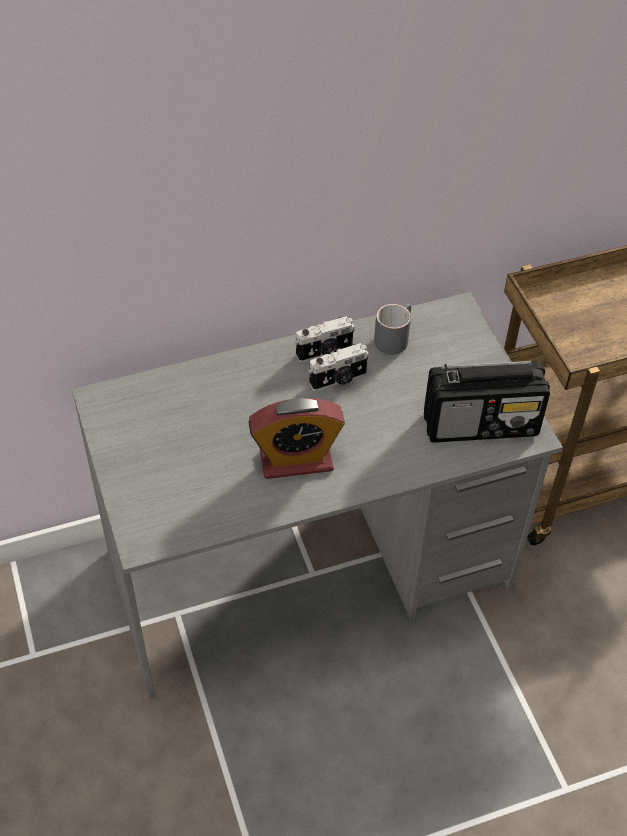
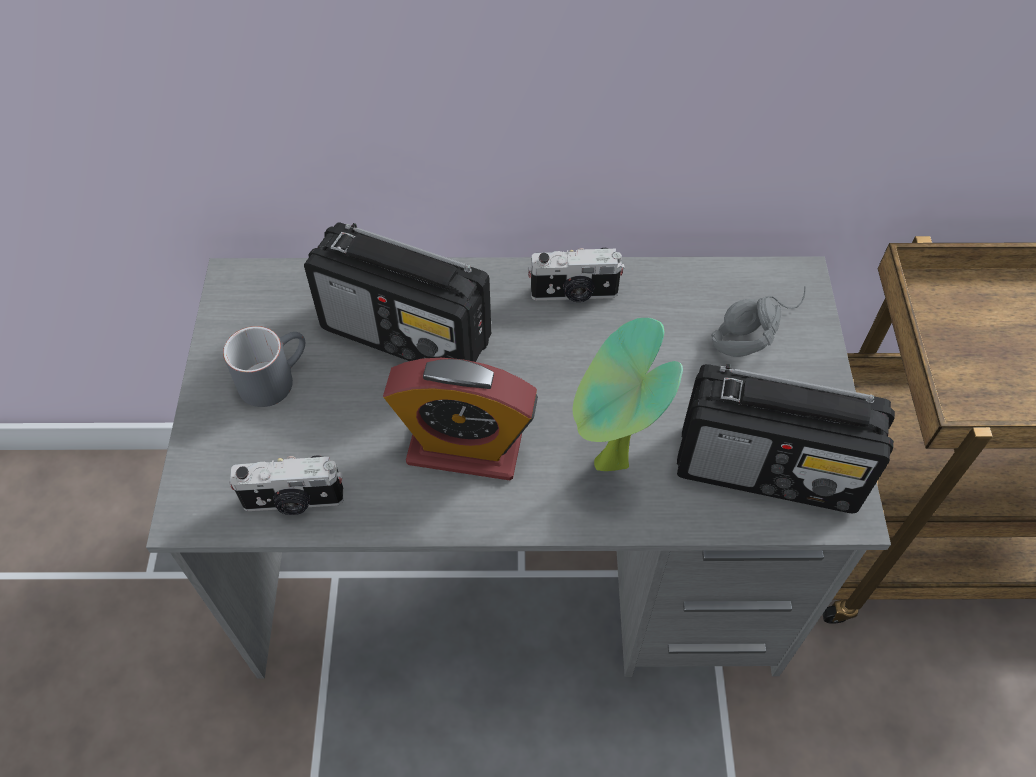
camera: 20 degrees right, 5 degrees up
(229, 403) = (407, 335): none -> radio
(338, 380) = (577, 340): camera -> camera (293, 501)
(388, 449) = (609, 469): none -> potted plant
(393, 337) = (683, 297): grey mug -> grey mug (274, 377)
(443, 343) = (754, 325): none -> grey headphones

